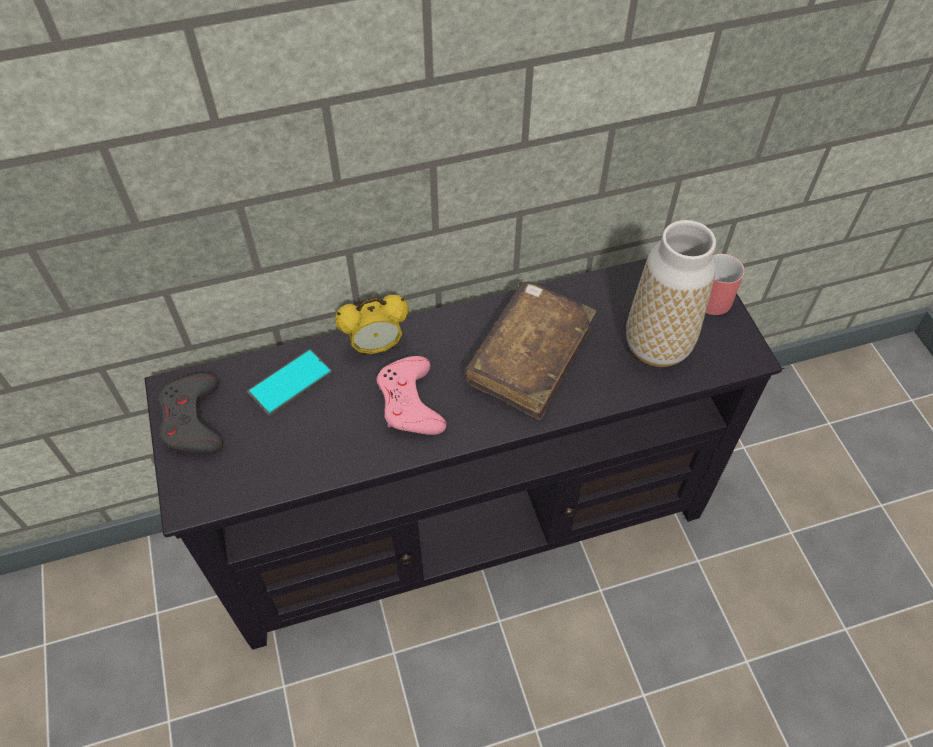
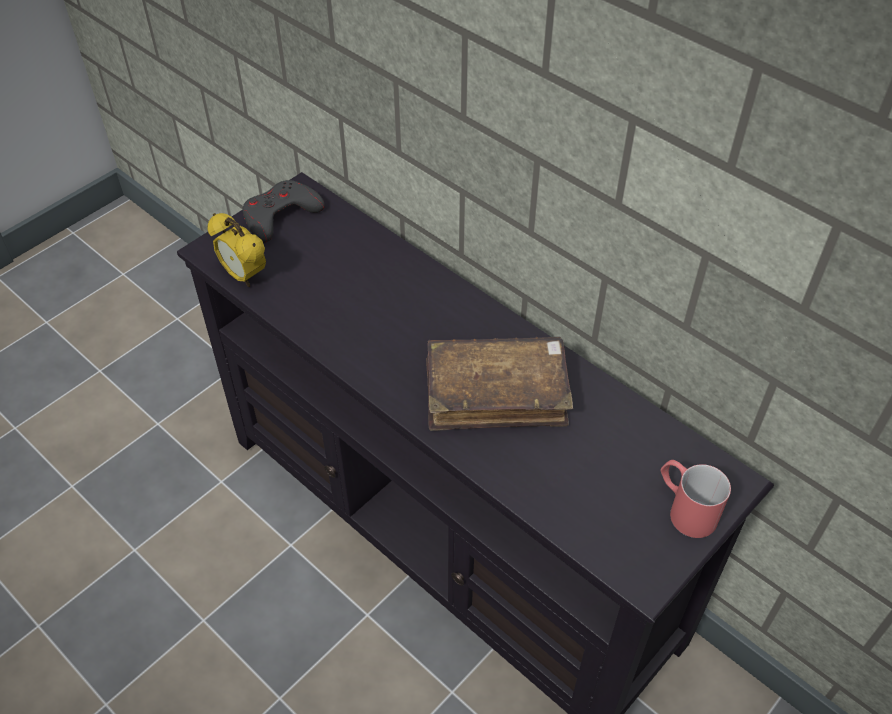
camera: 60 degrees right, 5 degrees down
(290, 383) = (352, 251): phone -> none
(376, 347) = (427, 284): alarm clock -> alarm clock (244, 276)
(410, 402) = (386, 332): pink game controller -> none
(657, 346) = (589, 490): vase -> none

